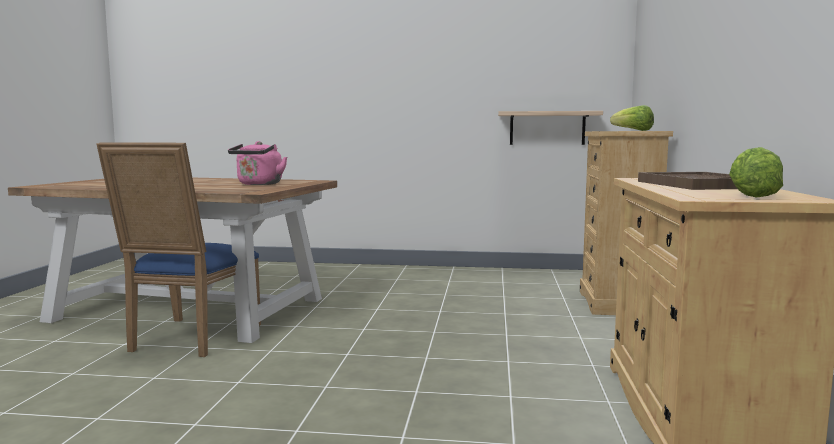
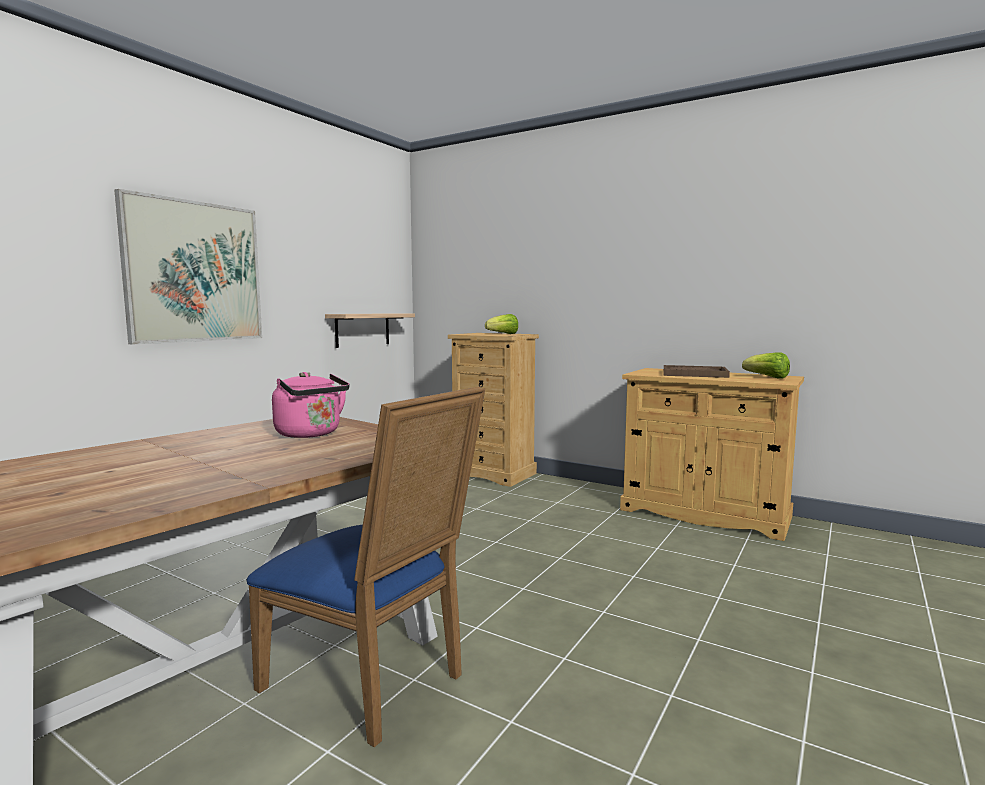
camera: 65 degrees left, 0 degrees up
(377, 81) = (194, 272): none -> picture

